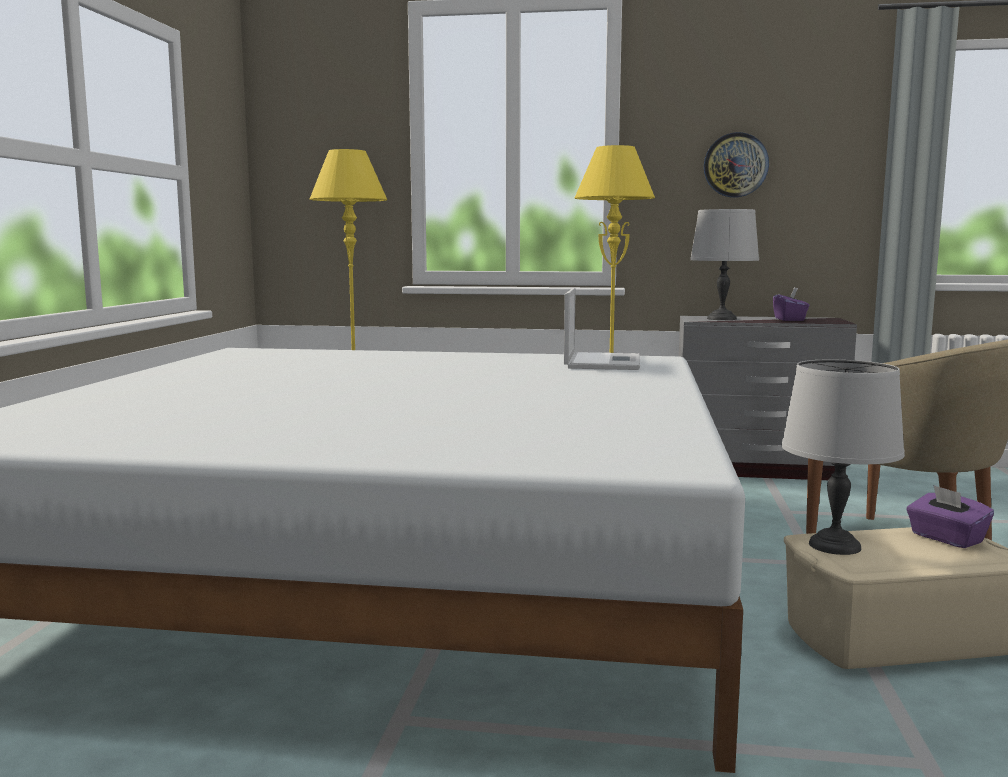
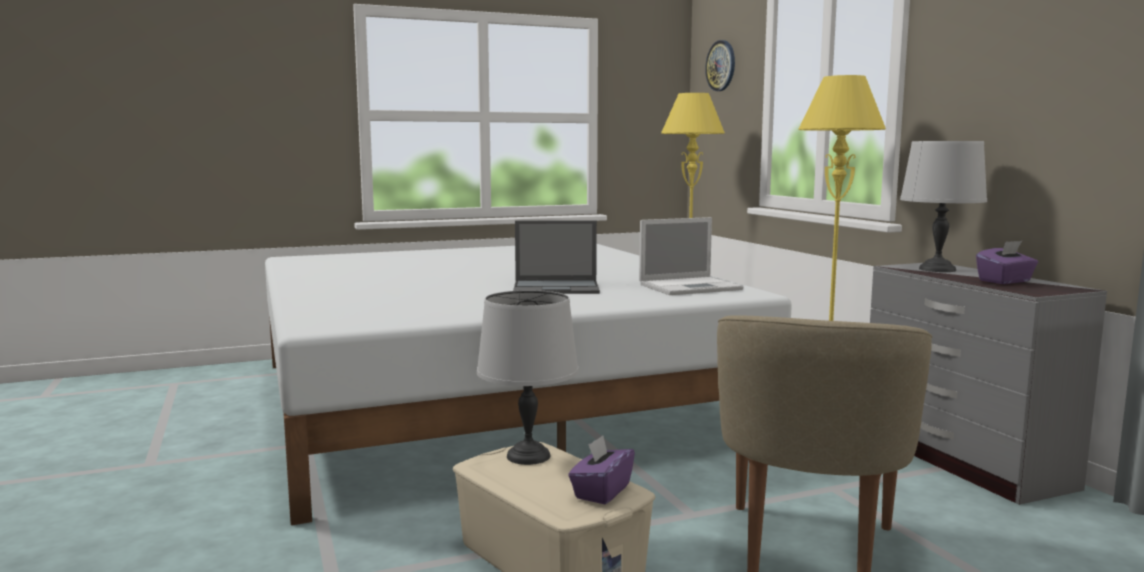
camera: 60 degrees right, 0 degrees up
(541, 384) = (557, 288): none -> laptop
(735, 165) = (1007, 84): wall clock -> wall clock (721, 66)

